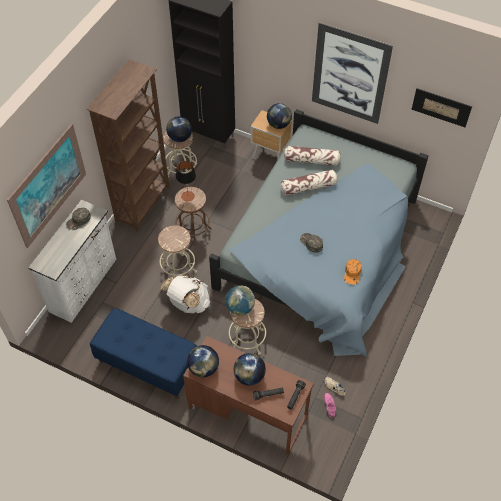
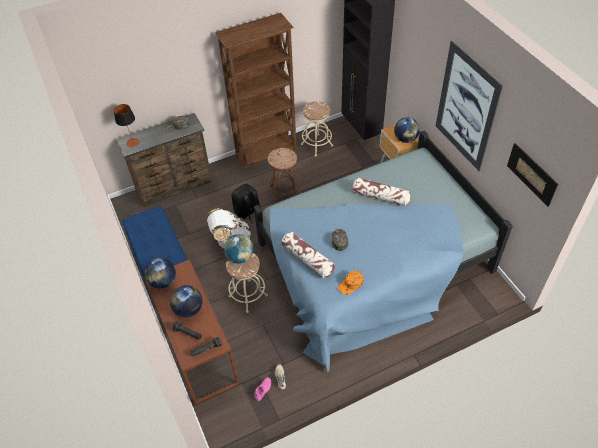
camera: 40 degrees right, 5 degrees down
(48, 185) = (155, 79): picture -> none
(84, 285) = (175, 187): white dresser -> brown dresser
(178, 269) = (247, 213): beige stool -> black backpack
(180, 138) = (317, 111): globe -> none
(188, 196) = (282, 155): table lamp -> table lamp (132, 142)
(312, 160) = (404, 178): pillow -> pillow (308, 259)

